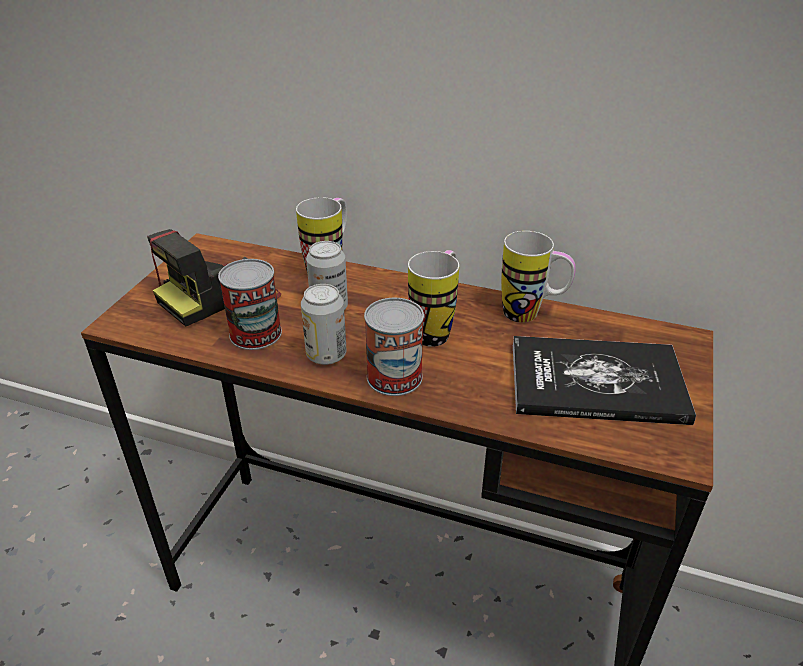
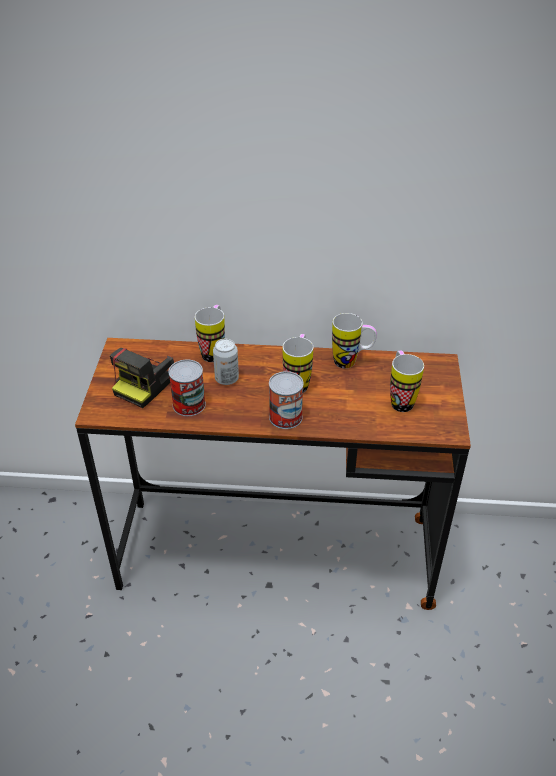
camera: 15 degrees left, 5 degrees up
(326, 355) = (239, 410): can -> none
(596, 383) = (400, 399): book -> mug

